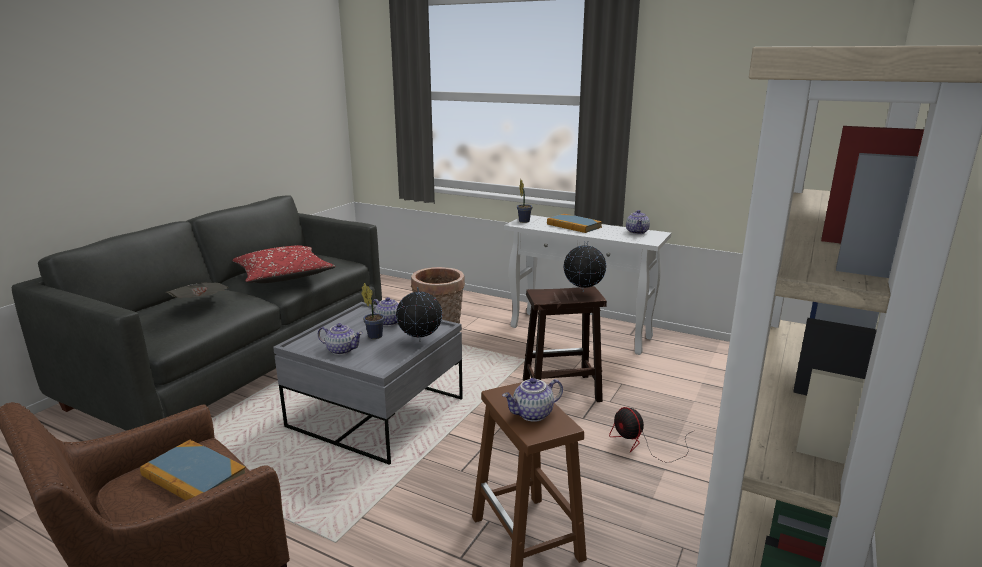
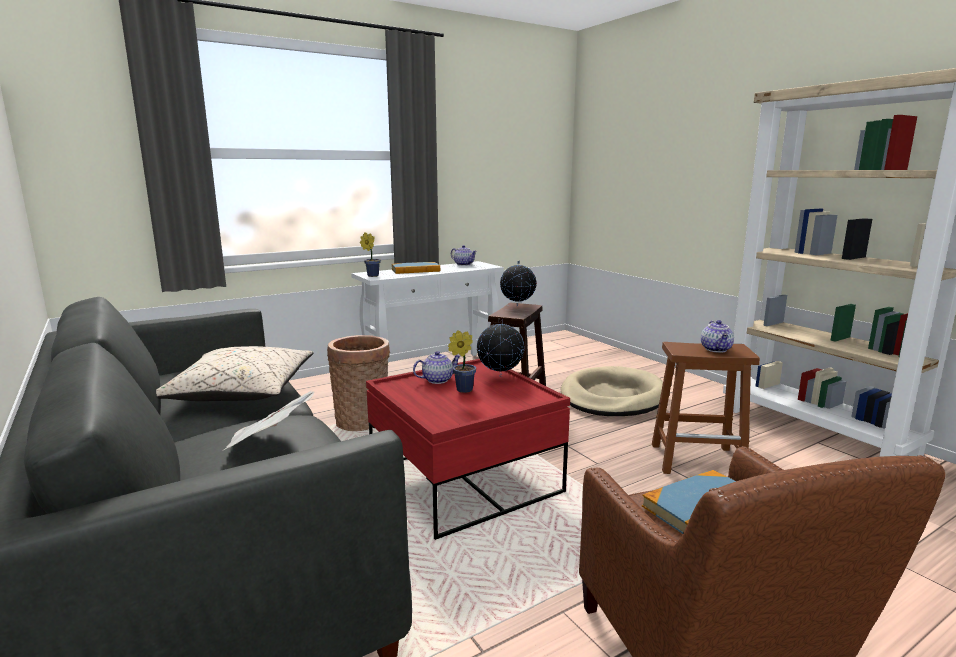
camera: 60 degrees left, 5 degrees down
(283, 276) = (241, 392): red pillow -> beige pillow
(341, 350) = (480, 407): teapot -> none
(376, 413) = (464, 480): grey coffee table -> red coffee table
(644, 445) = (612, 397): fan -> beige dog bed

